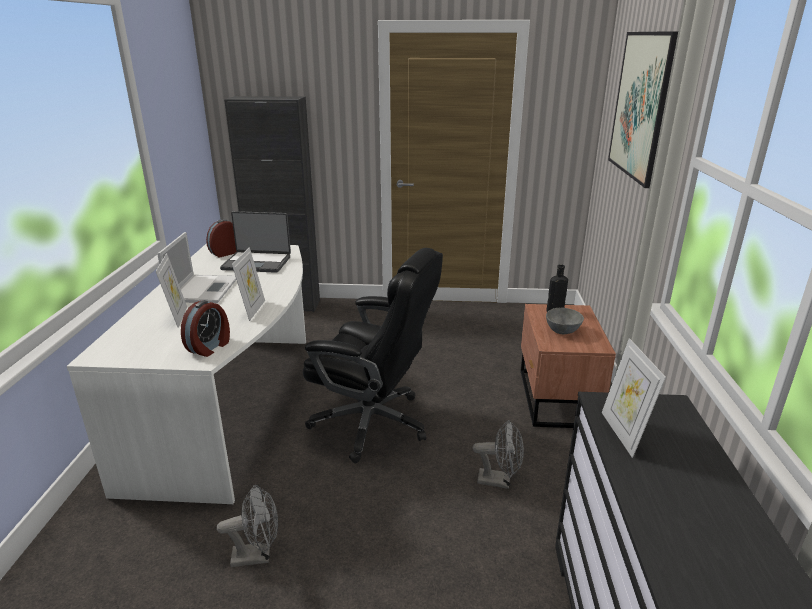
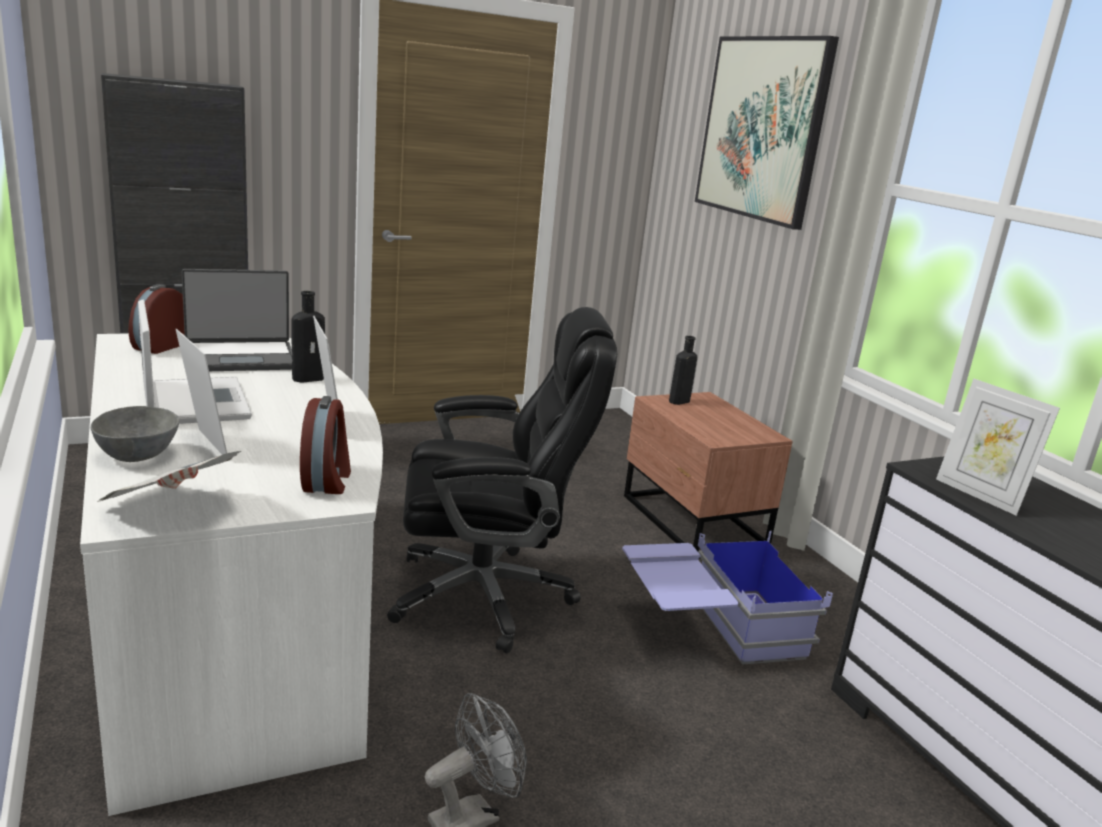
camera: 30 degrees left, 5 degrees down
(121, 353) = (171, 509): none -> newspaper
(278, 279) = (310, 378): none -> black bottle
(499, 481) = (709, 631): grey fan -> blue storage box
(563, 330) = (712, 422): grey bowl -> grey bowl (138, 455)

